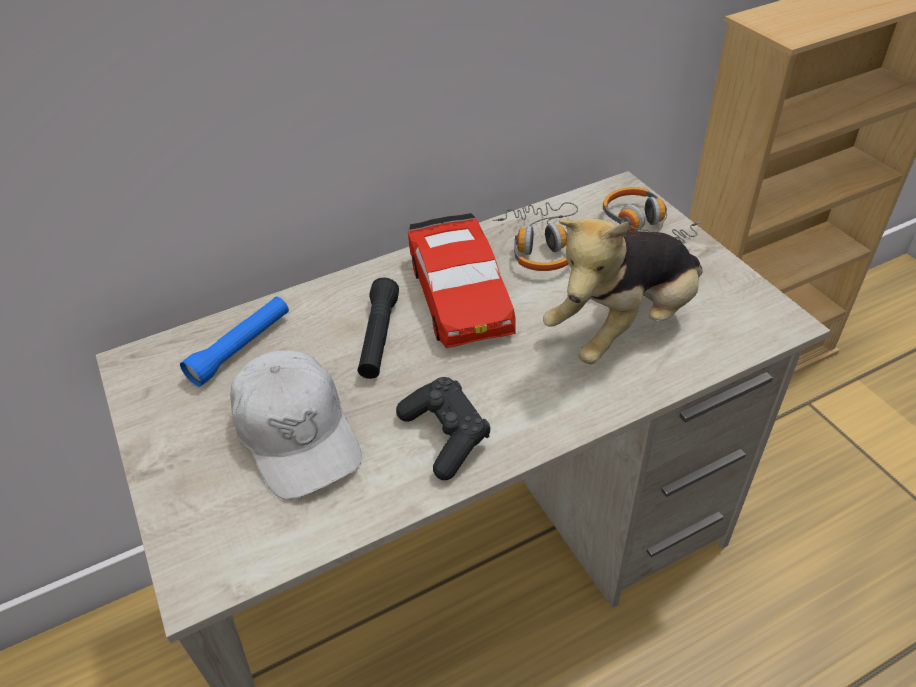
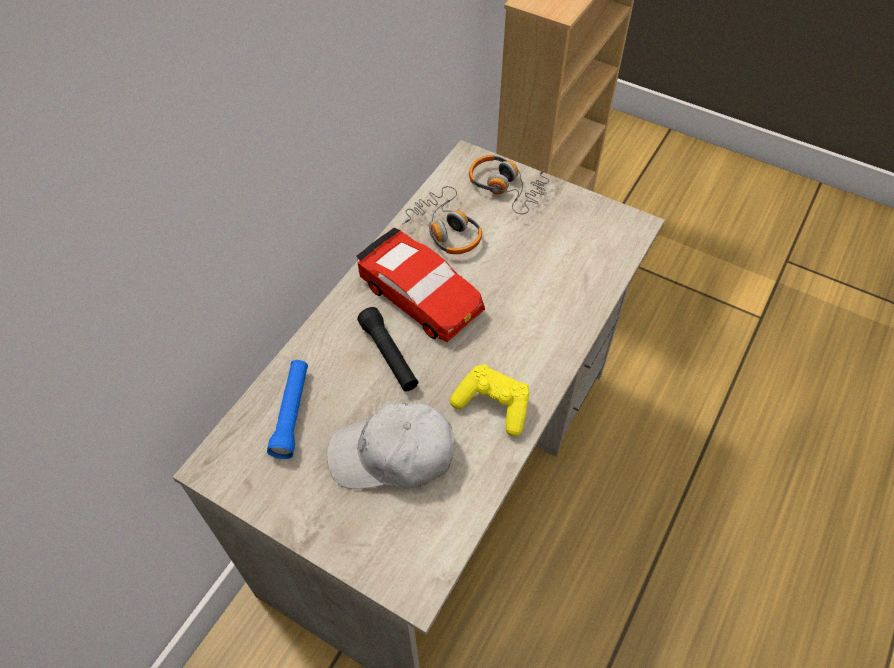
camera: 35 degrees left, 10 degrees up
(298, 434) = (393, 455): white cap -> white cap turned 150 degrees clockwise
(446, 436) = (493, 405): black game controller -> yellow game controller
(624, 326) = (546, 271): plush toy -> none

